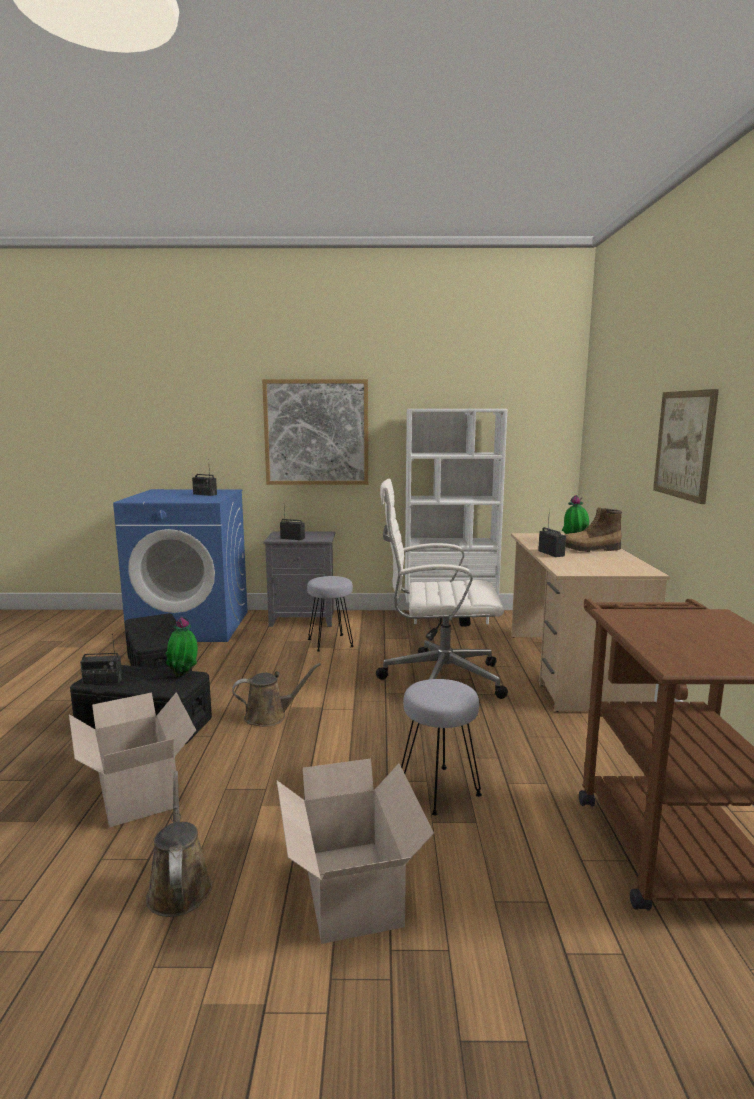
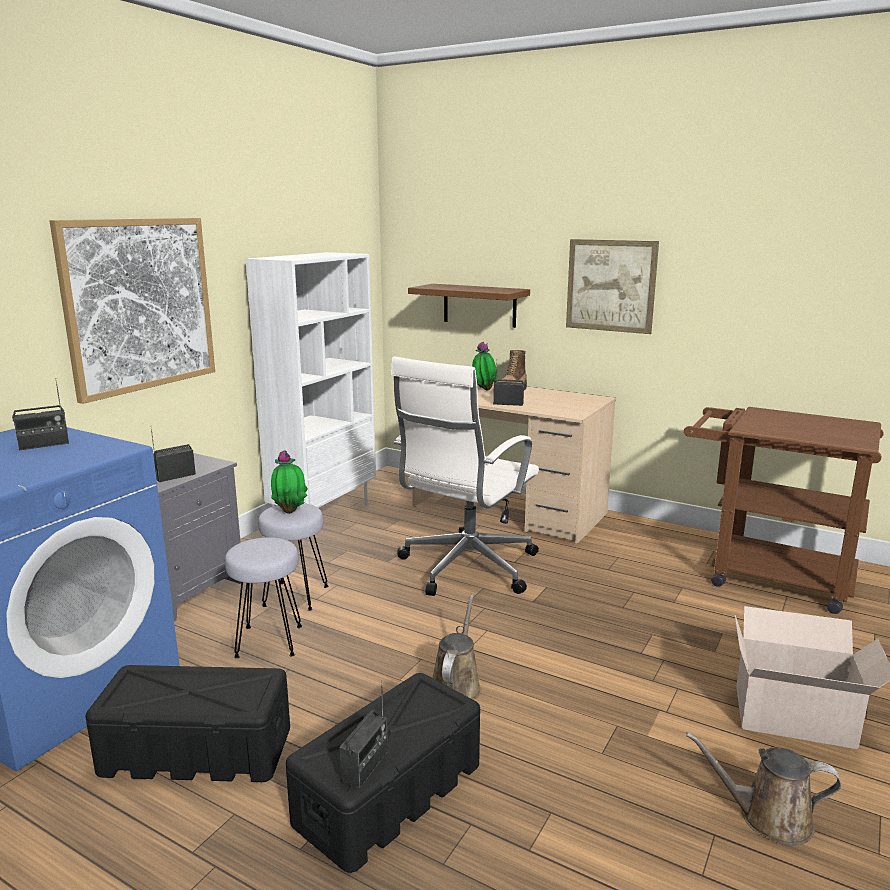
camera: 60 degrees left, 5 degrees up
(137, 789) = (564, 824): cardboard box -> none
(184, 675) = (412, 690): potted plant -> potted plant (290, 511)
(438, 789) = (668, 633): grey stool -> grey stool (268, 641)
(616, 464) = (479, 305): none -> brown shelf

